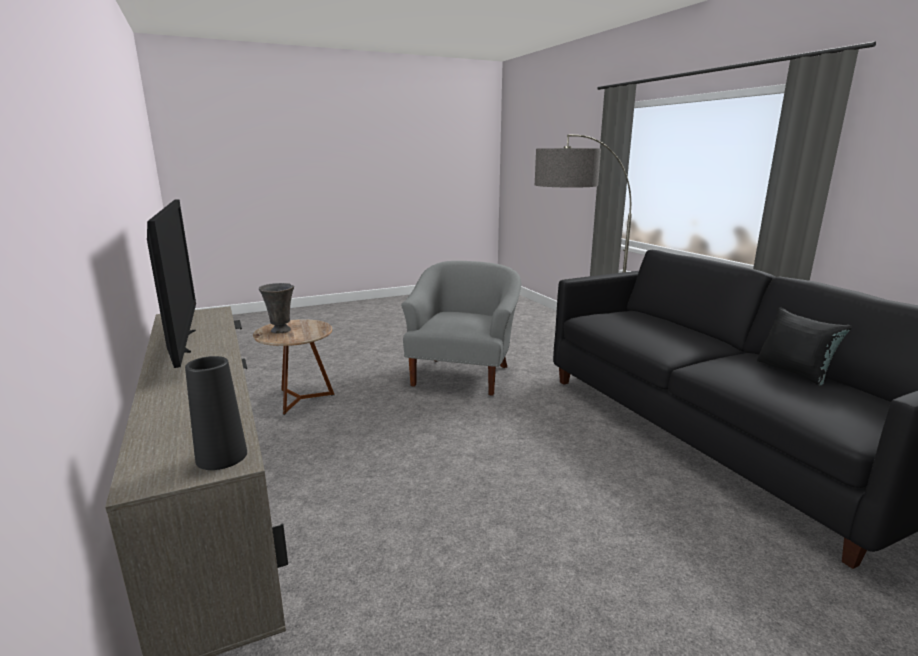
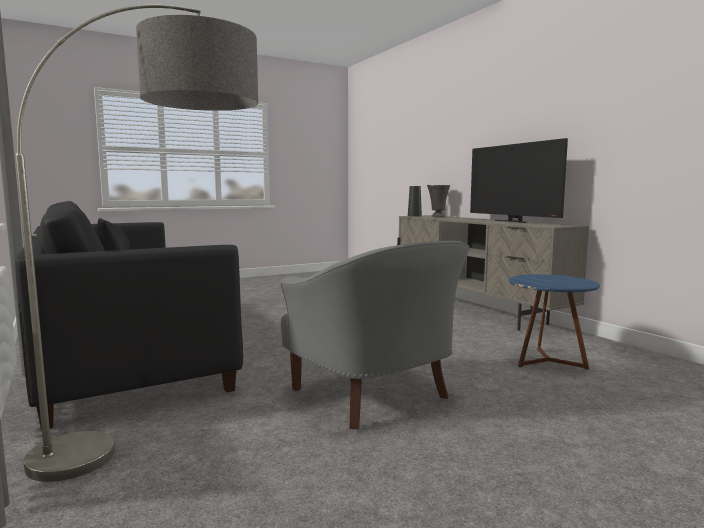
camera: 175 degrees right, 10 degrees down
(281, 331) = (563, 280): grey vase -> grey vase (437, 216)
(300, 399) = (548, 362): brown side table -> blue side table
(463, 374) = (373, 397): grey armchair -> grey armchair turned 45 degrees counterclockwise

